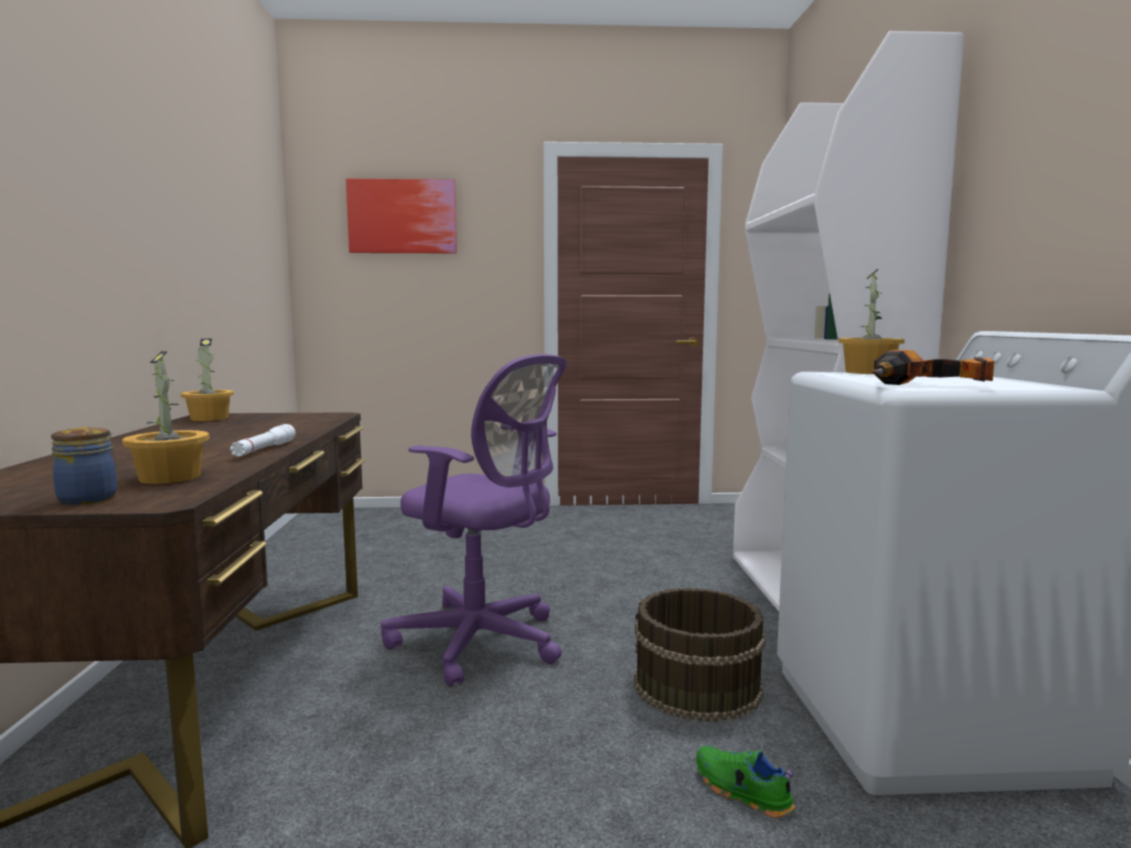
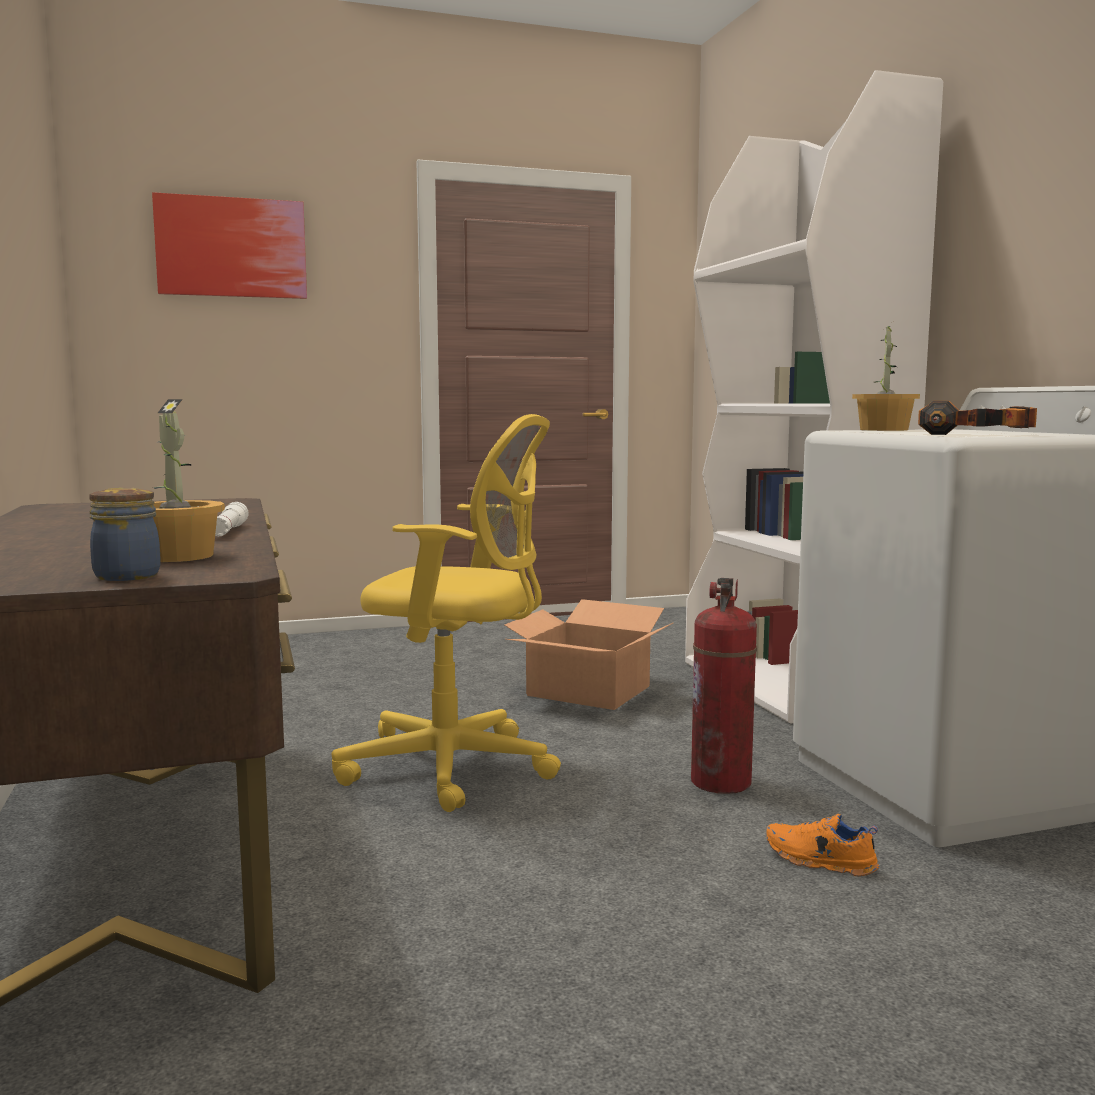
camera: 15 degrees left, 0 degrees up
(209, 418) = (64, 508): potted plant -> none
(483, 643) = (456, 768): purple office chair -> yellow office chair
(634, 579) = (588, 691): none -> cardboard box
(696, 687) = (721, 782): brown bucket -> fire extinguisher
(741, 792) = (819, 861): green shoe -> orange shoe

